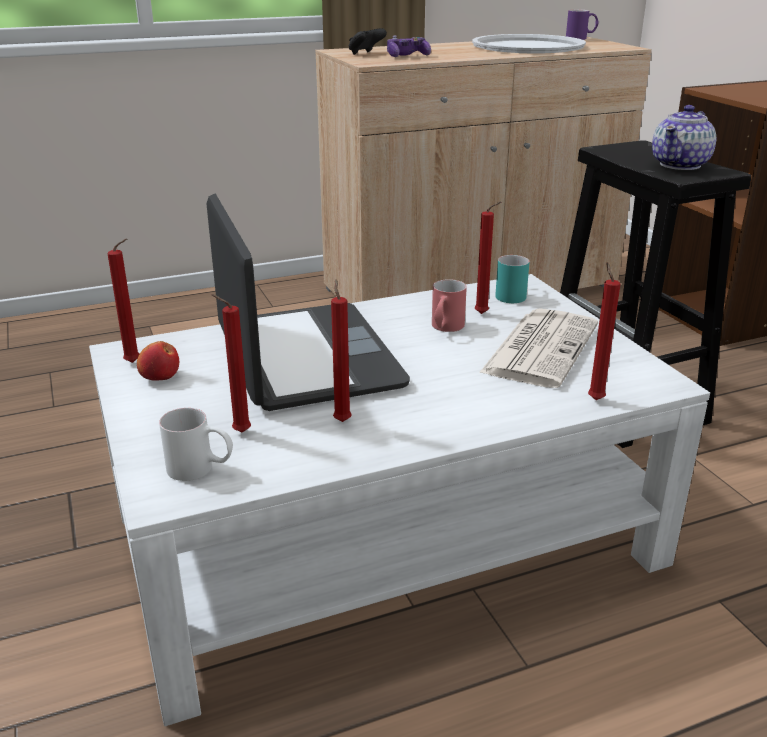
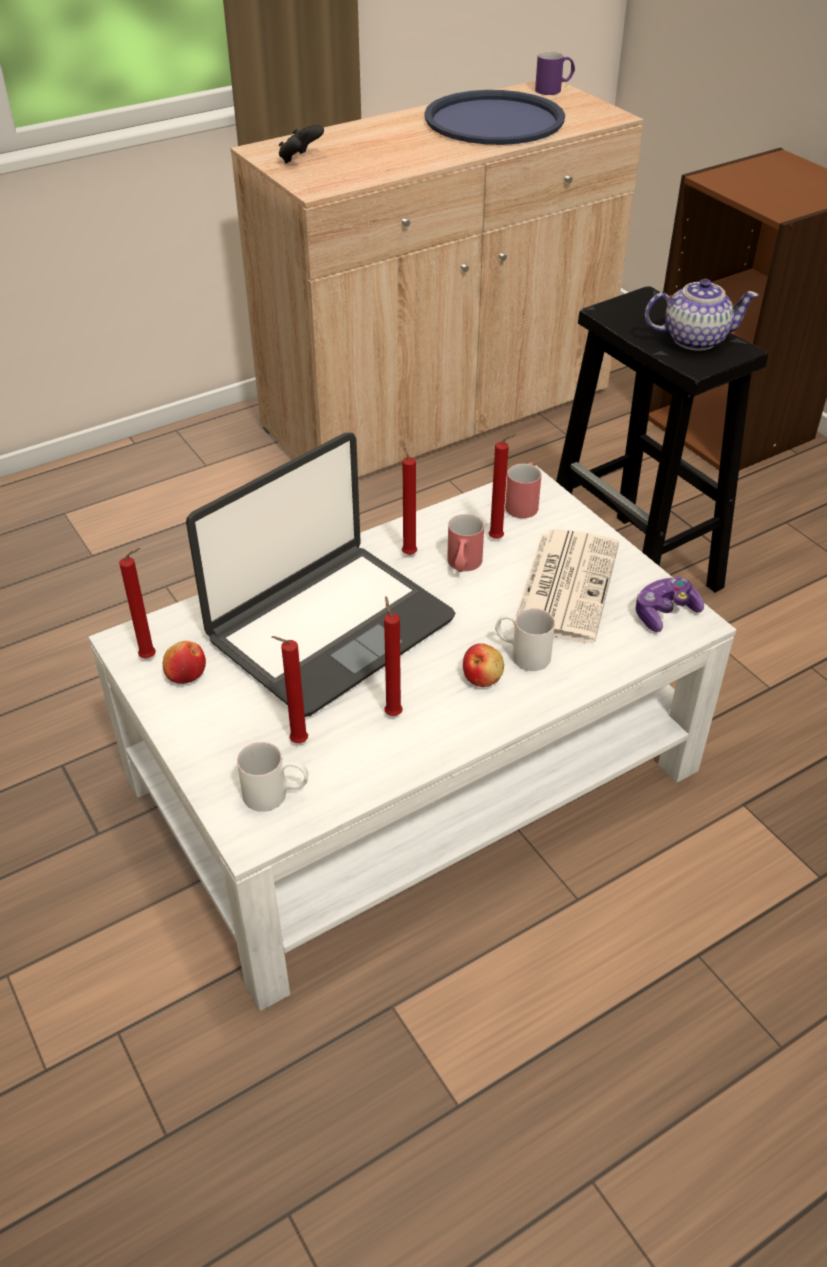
camera: 10 degrees left, 15 degrees up
(305, 358) = (329, 628): laptop -> laptop turned 75 degrees clockwise
(407, 56) = (354, 164): game controller -> game controller (664, 613)
(440, 403) = (482, 677): none -> apple
(484, 390) = (522, 654): none -> white mug
(513, 294) = (523, 503): turquoise mug -> red mug
(528, 46) = (494, 120): white tray -> blue tray
(594, 398) = (629, 652): red candle -> red candle (408, 553)
(680, 165) = (693, 339): teapot -> teapot turned 120 degrees counterclockwise

